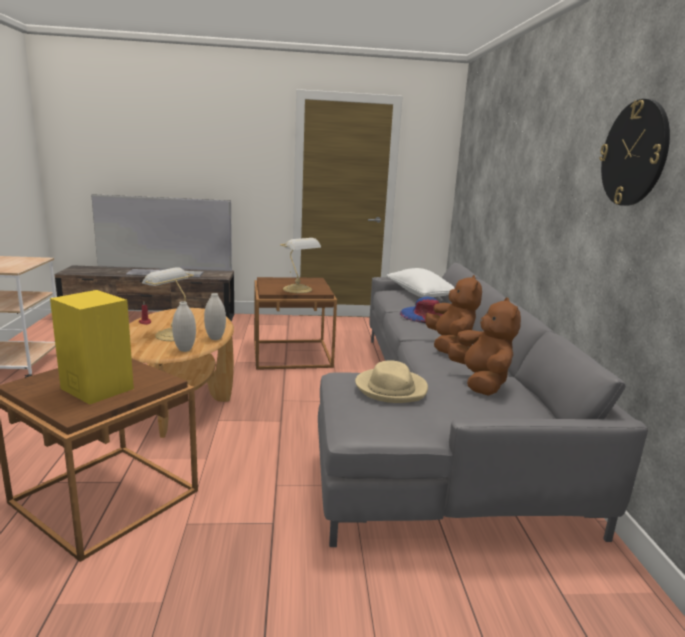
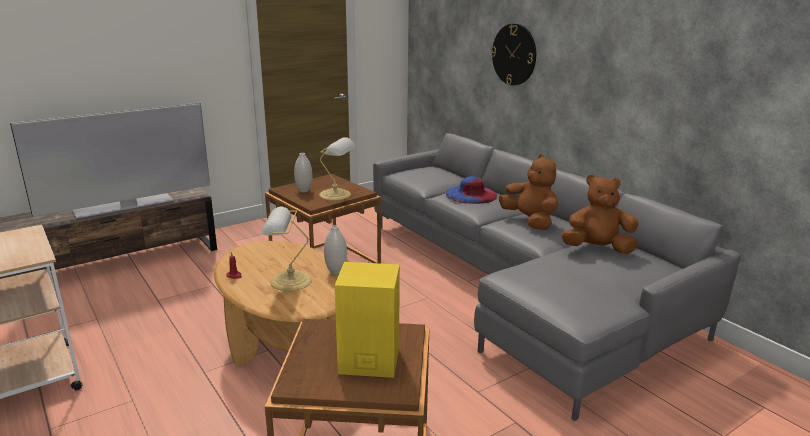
camera: 30 degrees left, 5 degrees up
(185, 349) = (331, 294): white vase -> white vase (304, 191)
(391, 388) = (558, 275): beige hat -> none
(420, 294) = (433, 172): white pillow -> none
(480, 382) = (597, 249): brown plush toy -> brown plush toy turned 45 degrees counterclockwise
(634, 153) = (692, 49): wall clock -> wall clock (514, 54)

